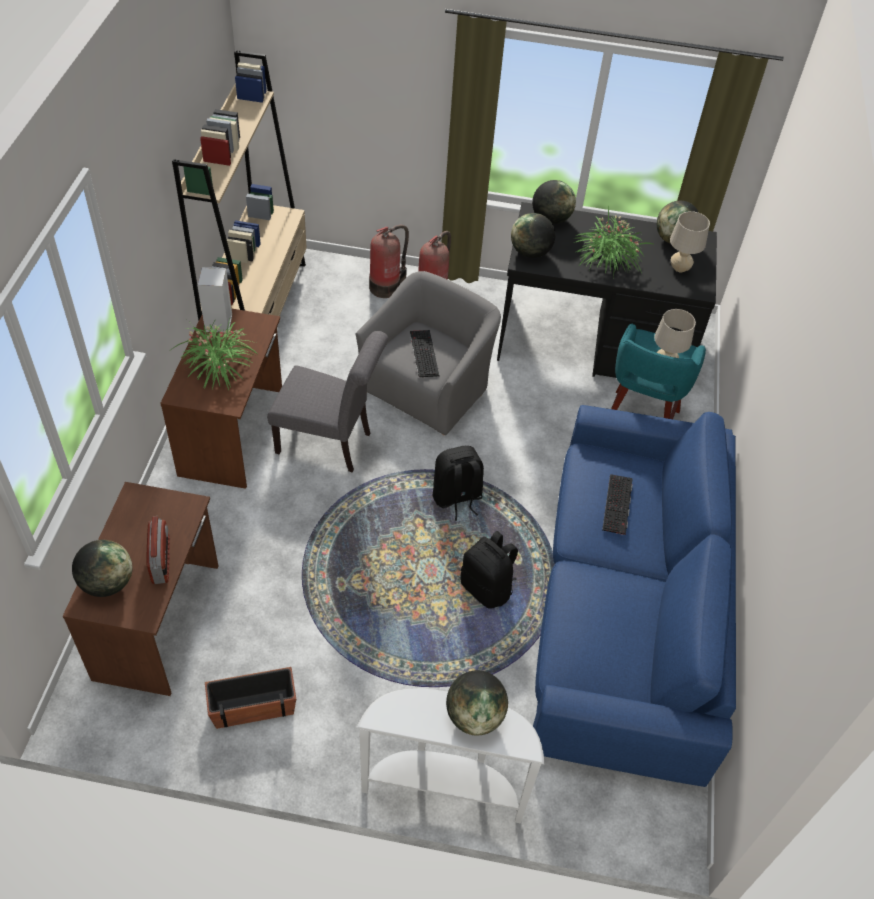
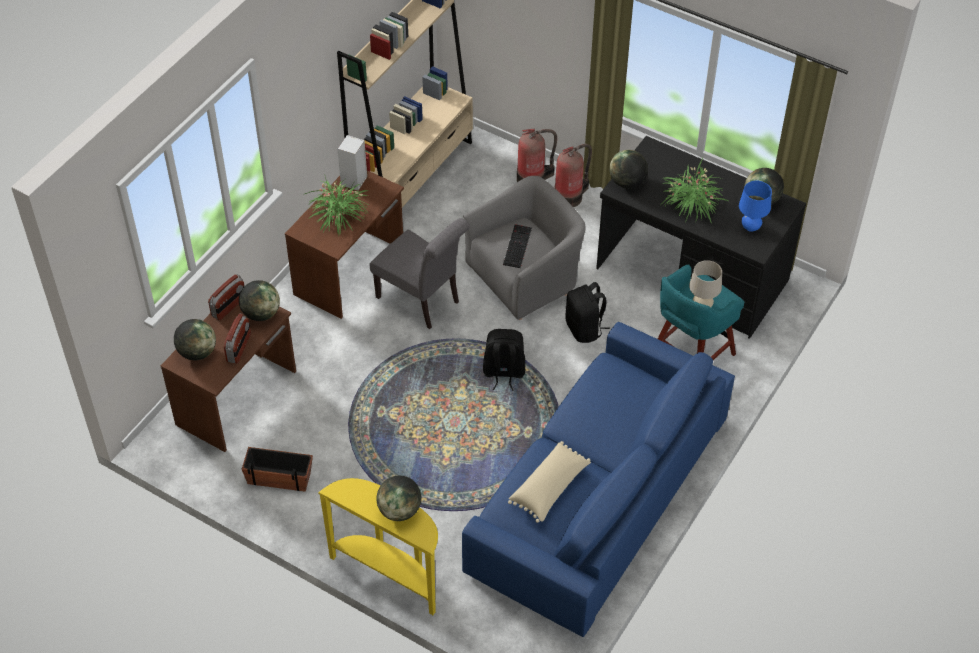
camera: 25 degrees right, 0 degrees up
(126, 511) = (229, 306): none -> radio
(444, 787) = (389, 574): white console table -> yellow console table
(487, 588) = (492, 448): black backpack -> black backpack (584, 329)
(551, 219) = (662, 157): globe -> globe (261, 314)
(604, 619) = (550, 488): none -> beige pillow
(618, 505) = (610, 409): keyboard -> none
(679, 268) = (750, 227): beige table lamp -> blue table lamp

